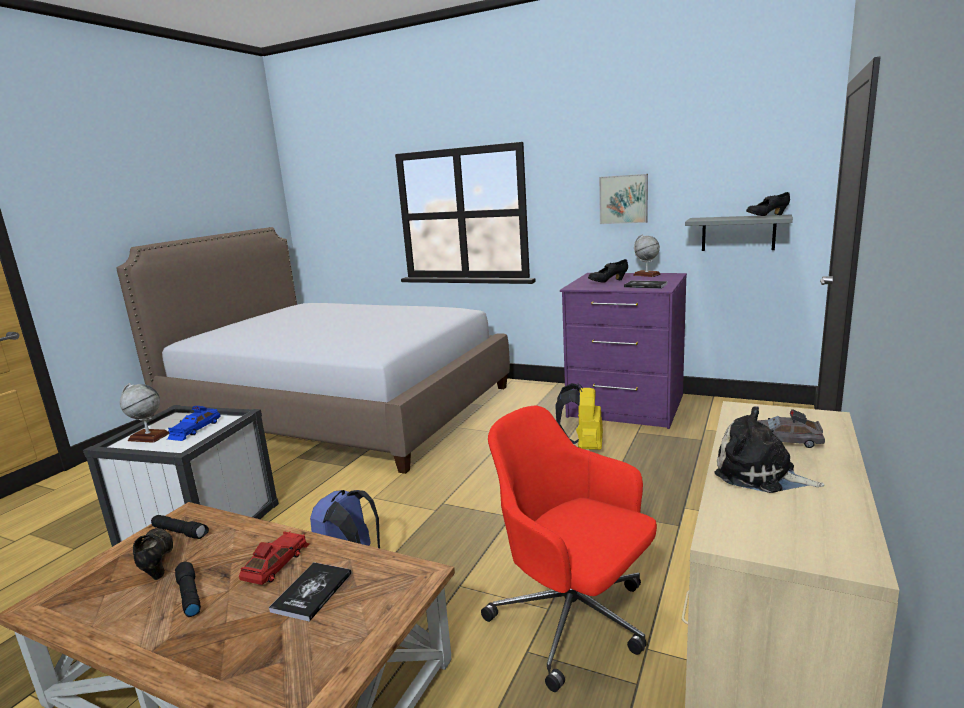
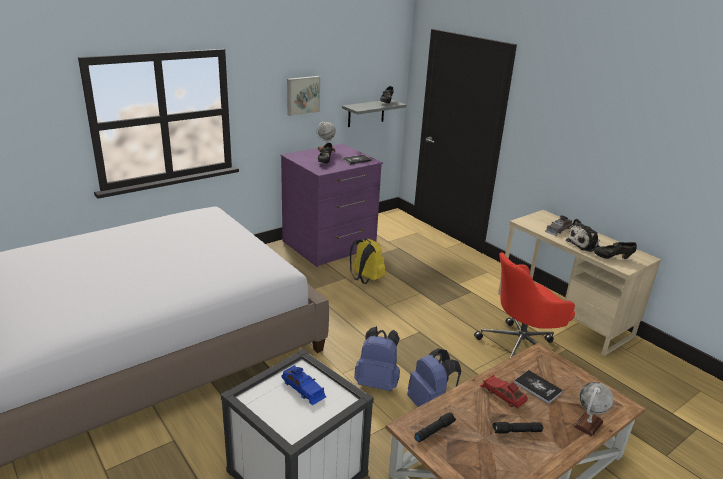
camera: 65 degrees left, 10 degrees up
(148, 437) = (291, 416): globe -> globe (588, 424)
(156, 563) = (470, 444): black shoe -> black shoe (612, 258)
(372, 522) = (377, 382): none -> blue backpack

